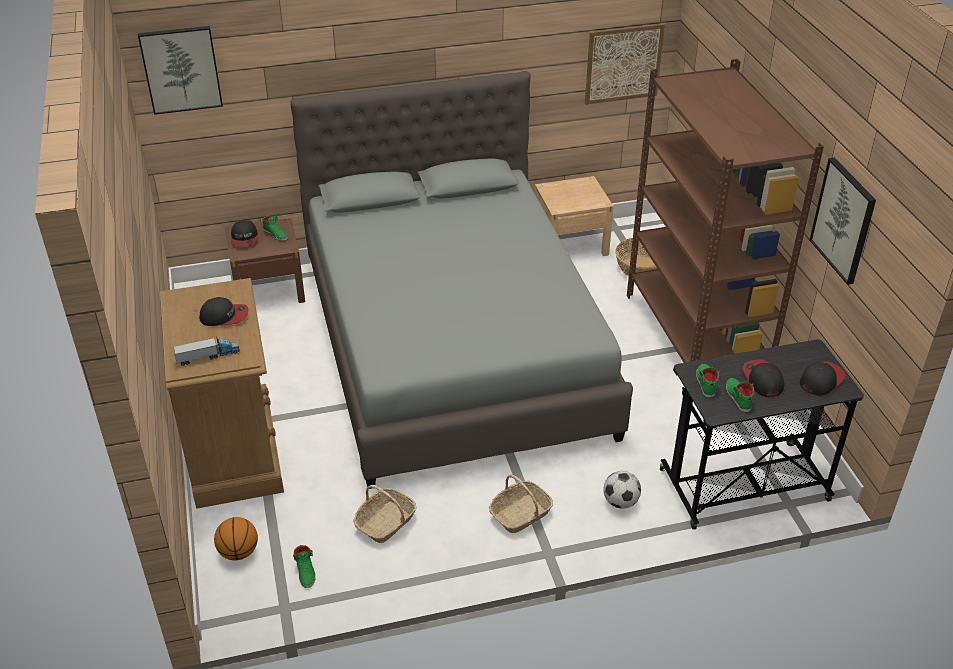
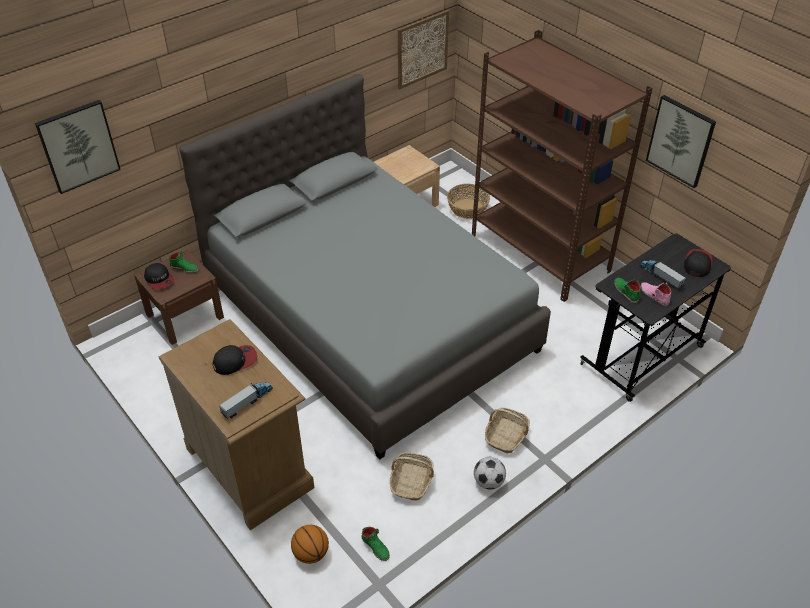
camera: 25 degrees left, 5 degrees up
(620, 502) = (569, 399): football -> football (488, 482)
(737, 397) = (654, 296): green shoe -> pink shoe
(762, 380) = (660, 276): cap -> toy truck

